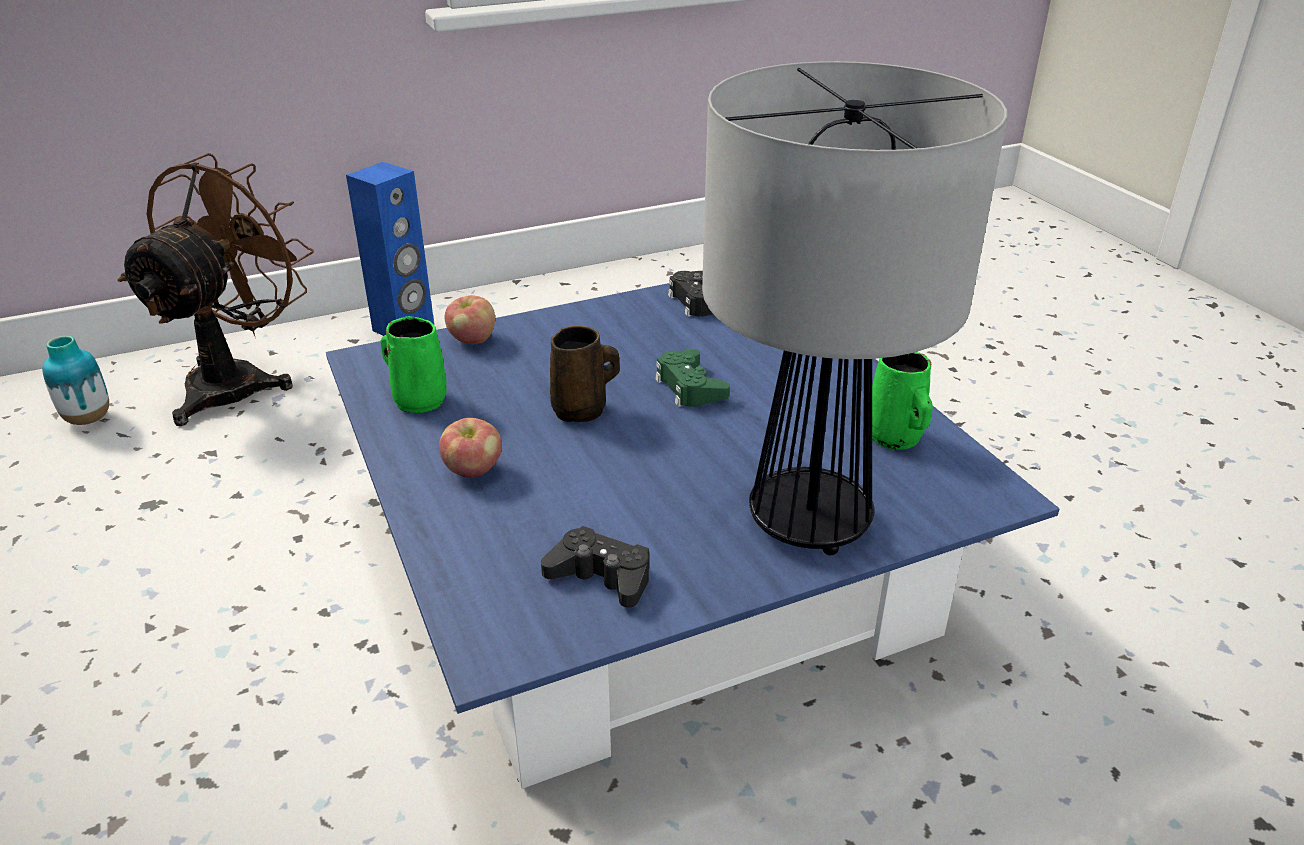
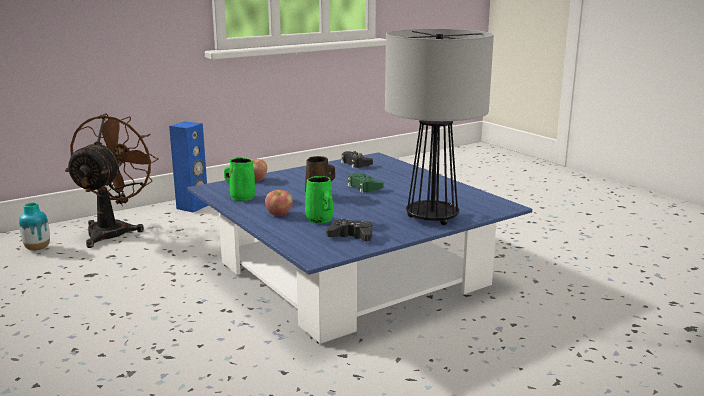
camera: 10 degrees left, 15 degrees down
(895, 438) = (459, 195): green mug -> green mug (320, 220)

